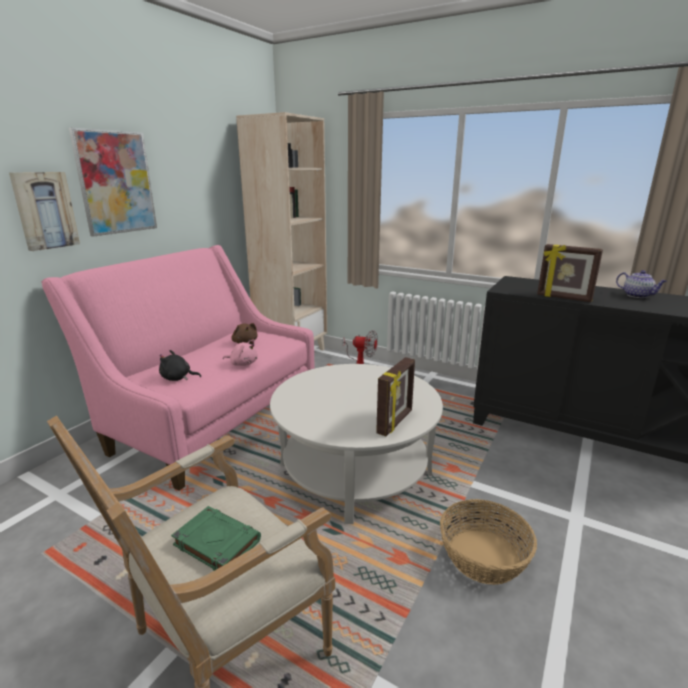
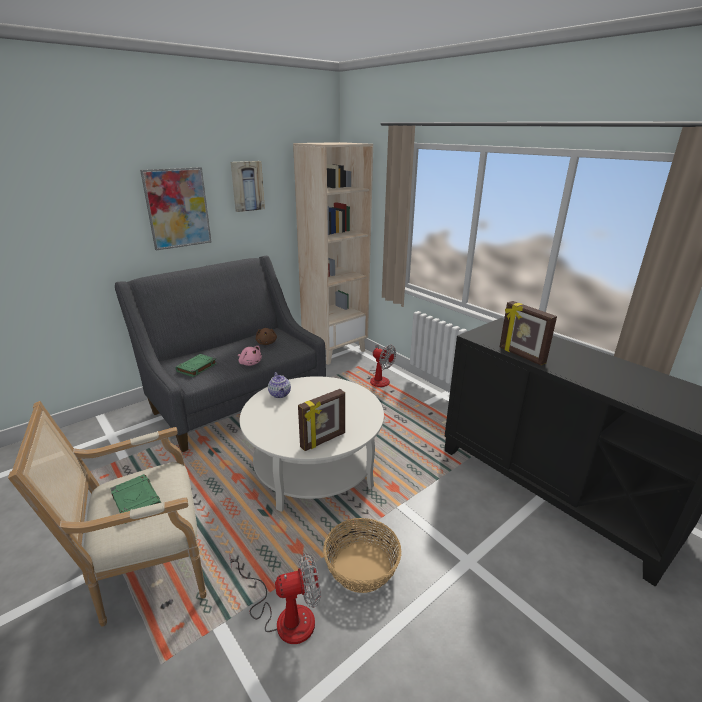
camera: 20 degrees right, 5 degrees up
(44, 210) = (120, 232): picture -> picture (247, 186)
(178, 378) = (196, 368): black plush toy -> green book
(210, 420) = (235, 399): pink sofa -> grey sofa
(443, 639) = (285, 616): none -> fan
(637, 296) = (607, 365): teapot -> teapot (280, 394)

